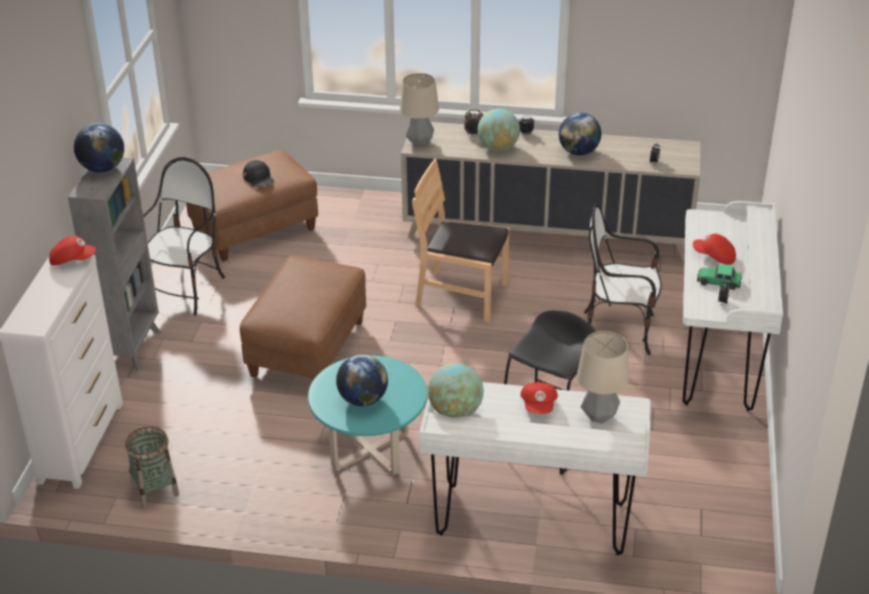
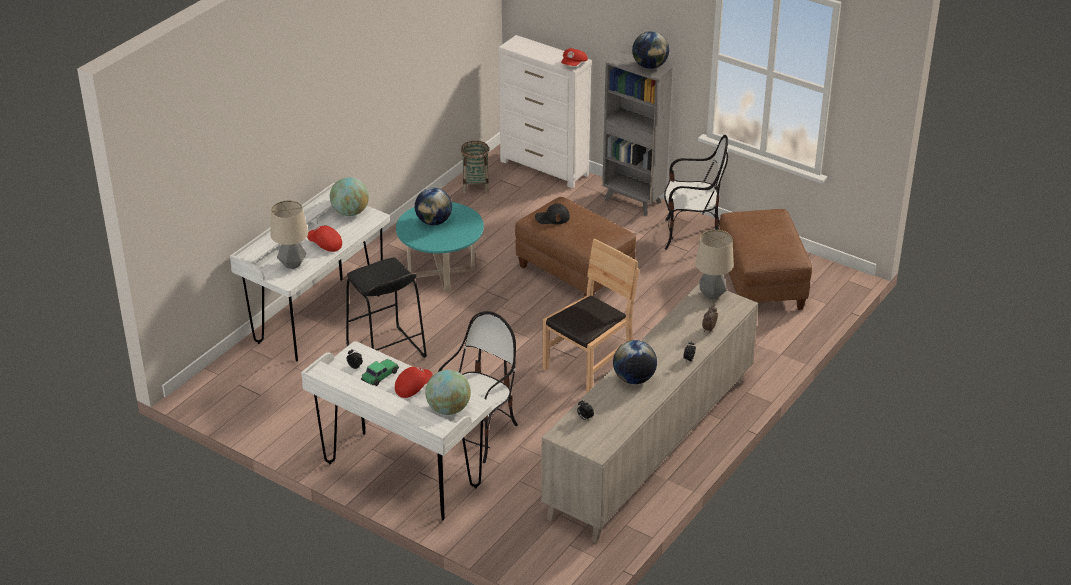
camera: 115 degrees right, 0 degrees up
(186, 290) = (691, 235): chair -> chair turned 45 degrees counterclockwise
(258, 178) = (758, 239): black cap -> black cap (552, 218)
(498, 148) = (673, 335): globe -> globe (448, 409)

